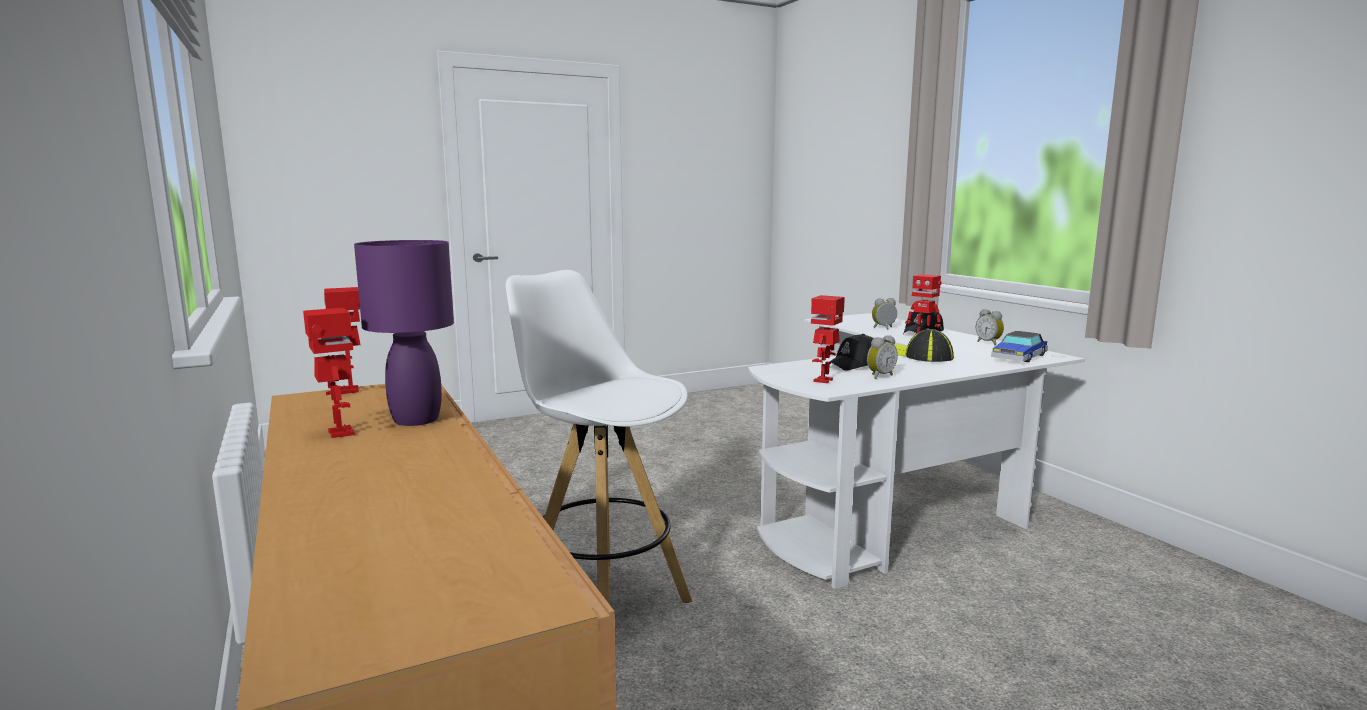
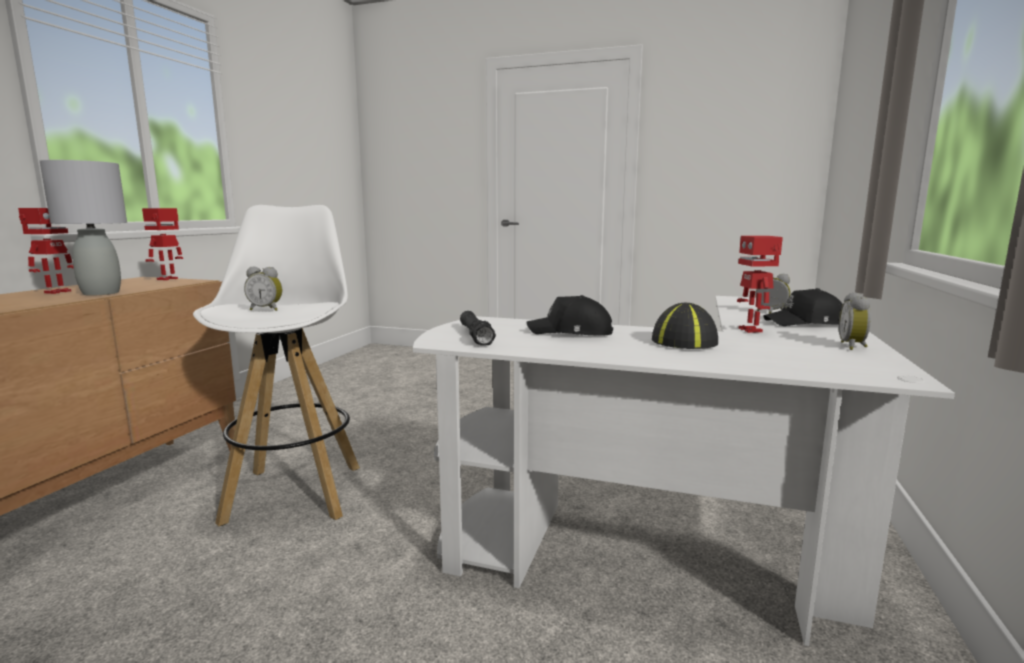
camera: 45 degrees right, 0 degrees up
(416, 420) = (100, 293): purple table lamp -> grey table lamp
(824, 380) = (475, 336): toy robot -> black flashlight
(879, 376) = (542, 344): alarm clock -> alarm clock (266, 309)
(1019, 357) = (819, 366): toy car -> none

